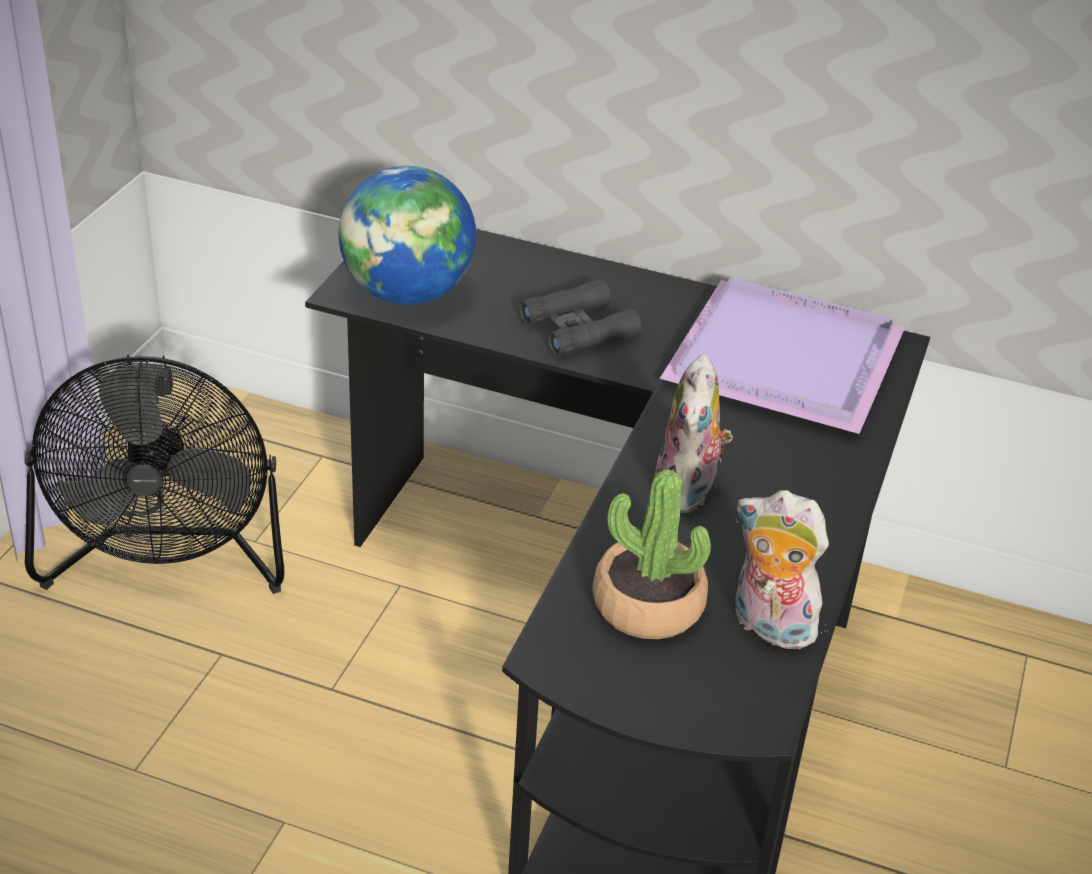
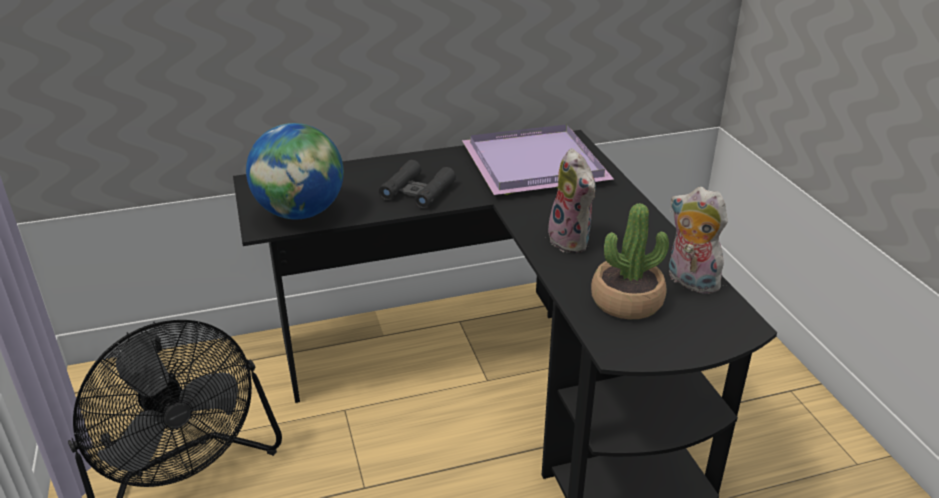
camera: 35 degrees left, 5 degrees down
(768, 626) = (689, 281): plush toy -> plush toy turned 45 degrees clockwise

